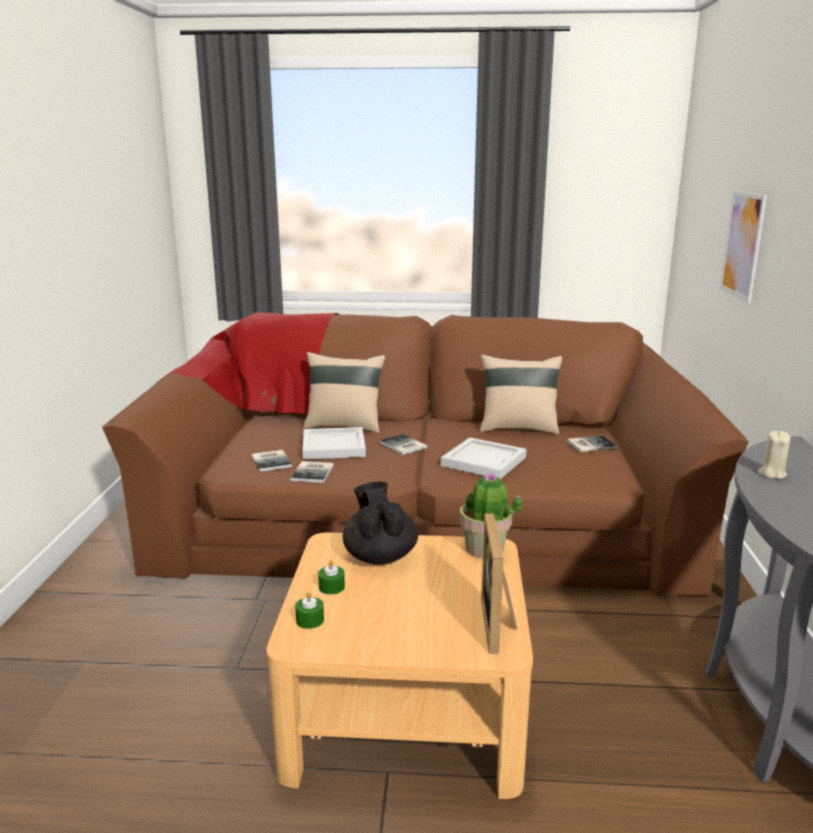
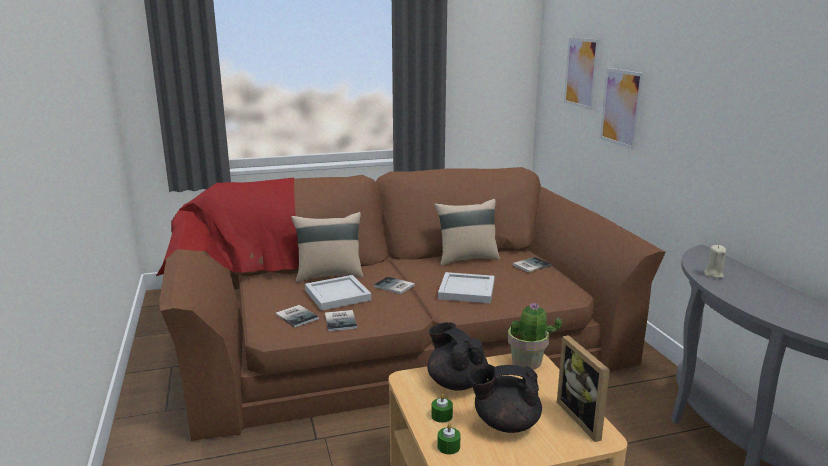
camera: 20 degrees left, 0 degrees up
(396, 610) = (505, 423): none -> black teapot
(712, 200) = (581, 72): none -> picture

